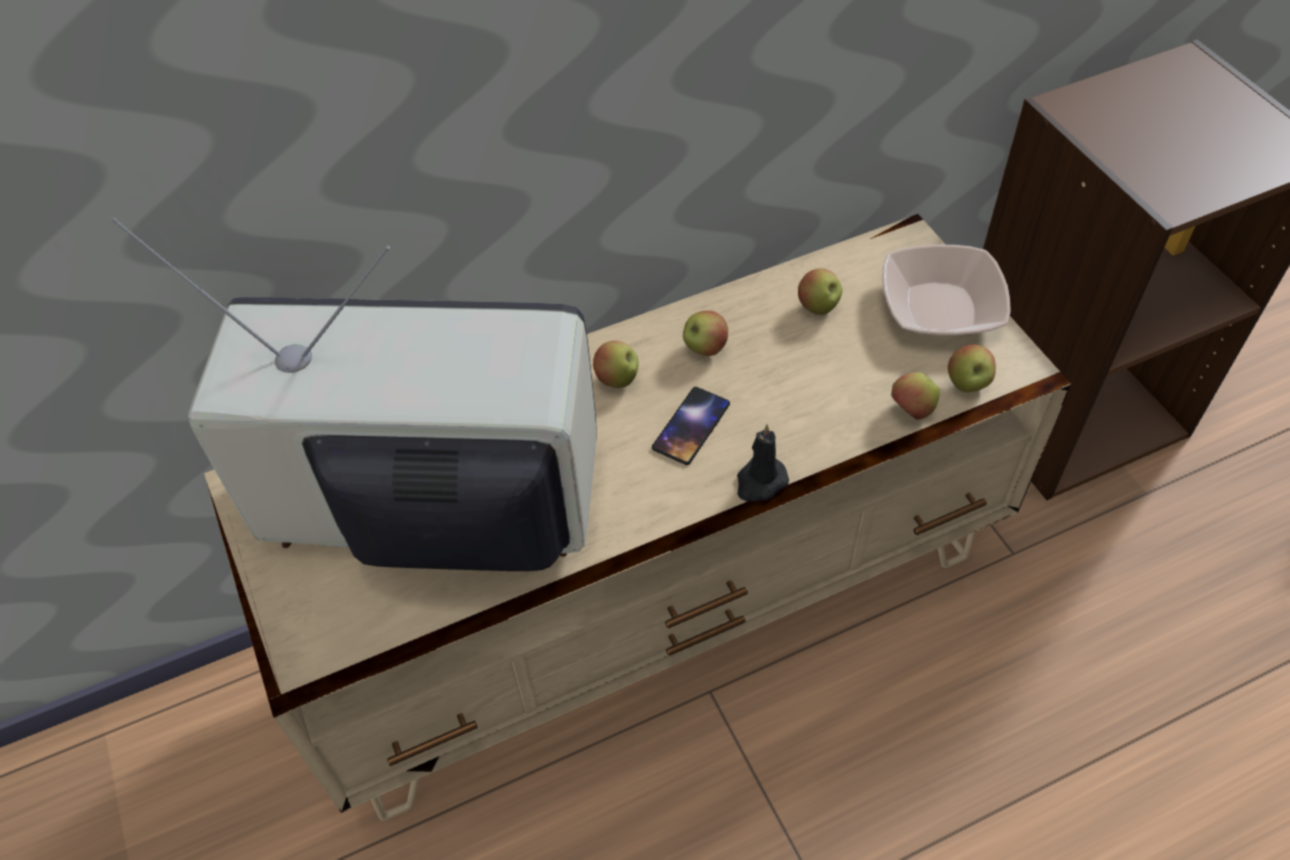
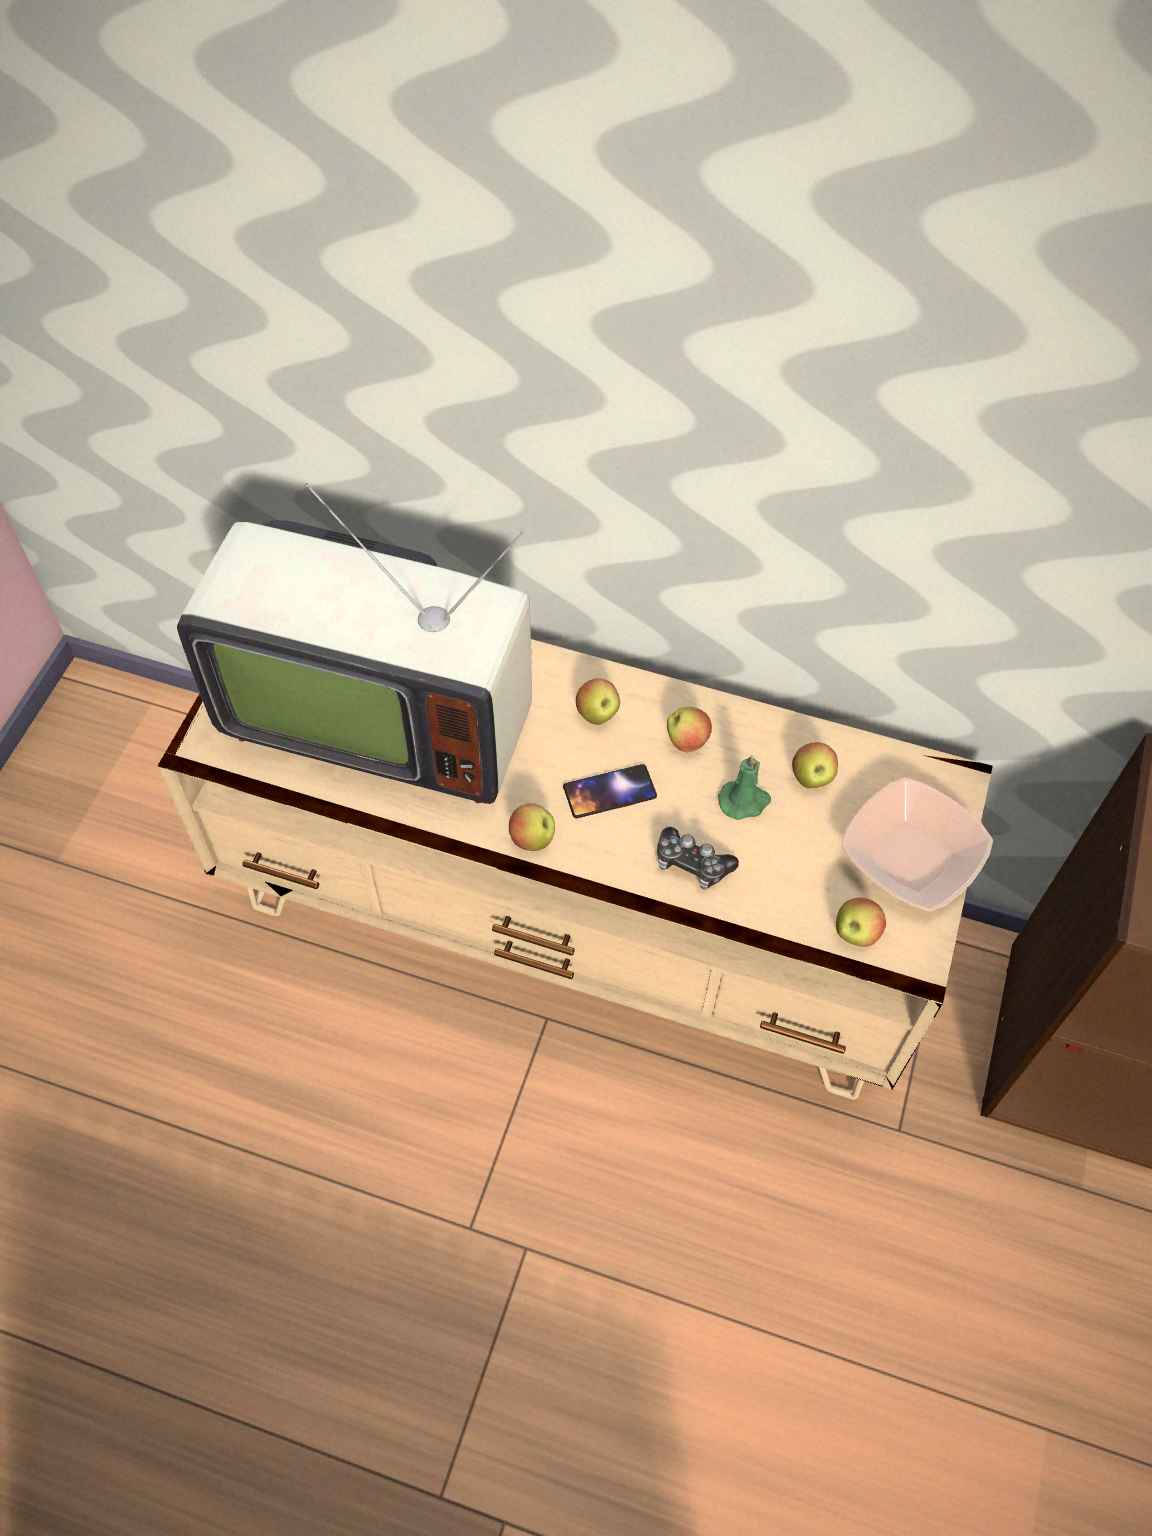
camera: 40 degrees right, 5 degrees up
(436, 513) = (377, 713): television -> television turned 150 degrees clockwise
(760, 482) = (610, 873): black candle -> none
(792, 357) = (744, 801): none -> green candle
(809, 428) = (691, 864): none -> game controller
(911, 411) = (785, 916): apple -> apple (532, 839)

